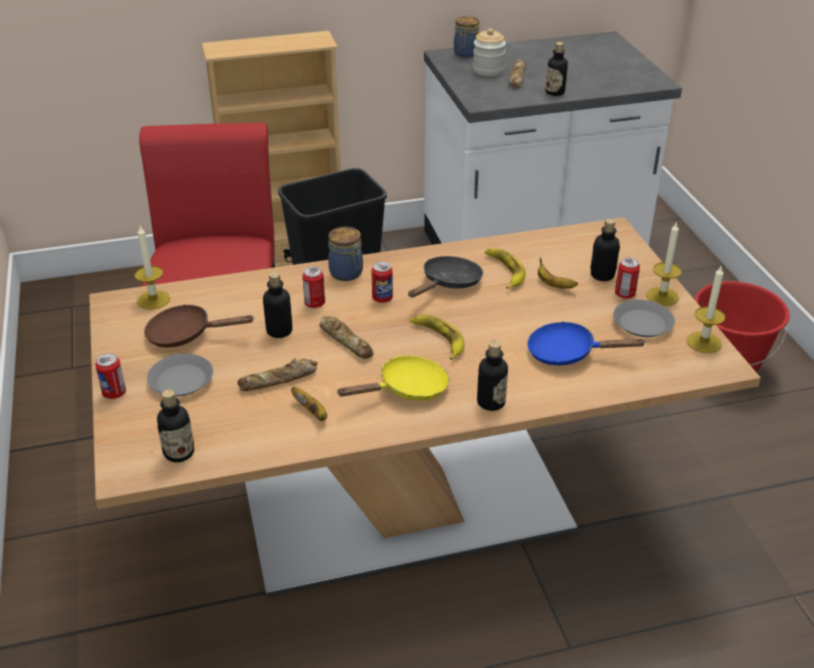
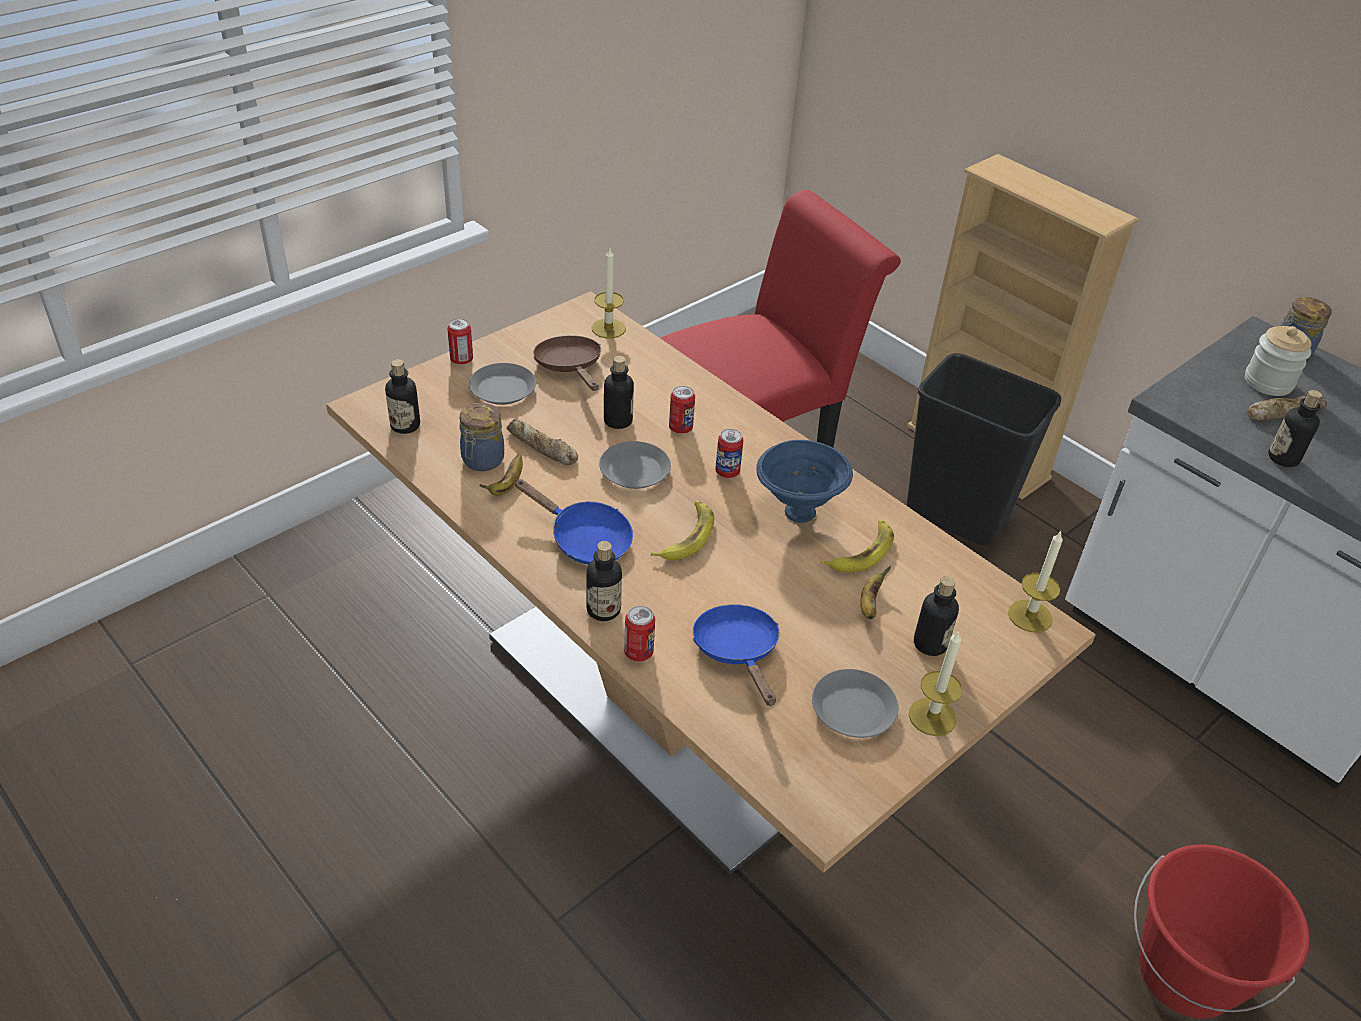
camera: 60 degrees right, 5 degrees up
(346, 341) = (634, 471): bread -> grey plate
(347, 274) = (751, 432): jar -> jar (482, 461)
(407, 389) = (584, 539): yellow frying pan -> blue frying pan
(448, 283) = (797, 513): black frying pan -> blue bowl
(624, 294) = (904, 676): can -> can (638, 652)
(704, 342) = (859, 783): candle -> candle (1030, 616)

